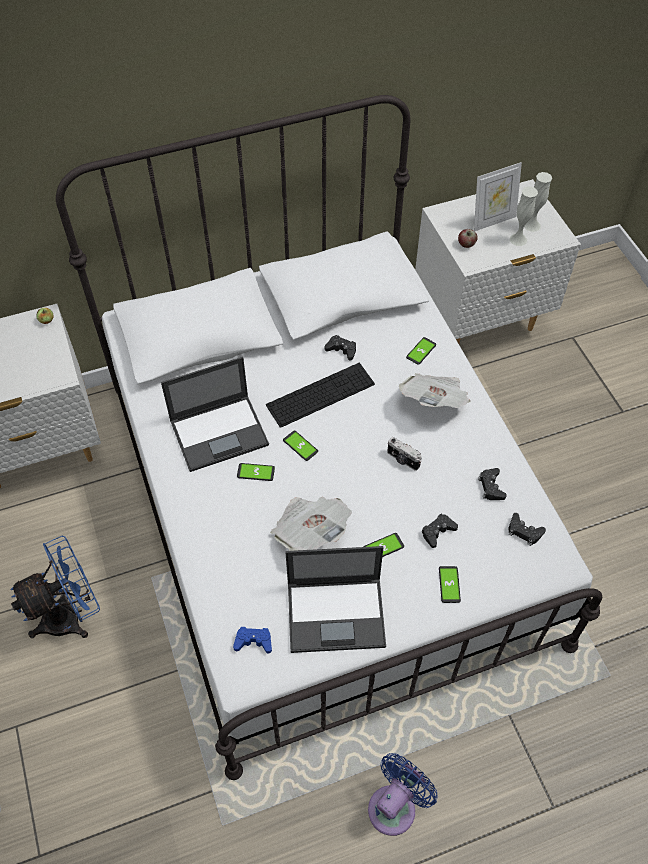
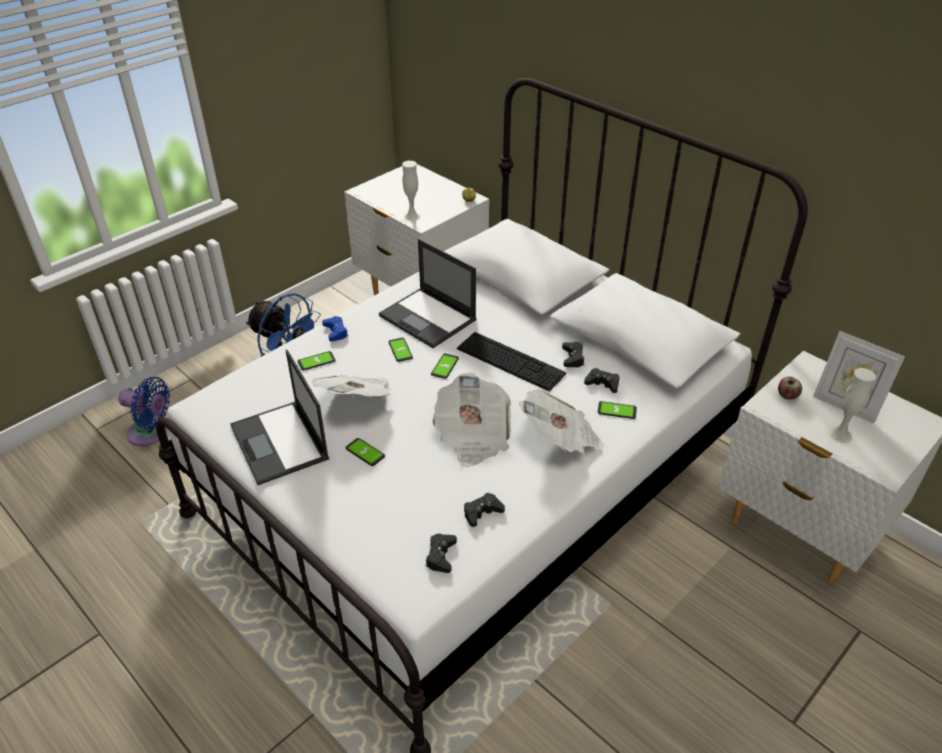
camera: 65 degrees right, 15 degrees down
(253, 641) = (233, 401): blue game controller -> blue game controller (335, 332)
(395, 805) = (186, 641): blue fan -> blue fan (151, 433)
(402, 460) = (472, 436): camera -> newspaper
(438, 532) = (403, 486): black game controller -> black game controller (602, 384)
(449, 584) = (346, 512): phone -> phone (316, 361)
(532, 225) = (875, 440): white vase -> white vase (412, 216)

